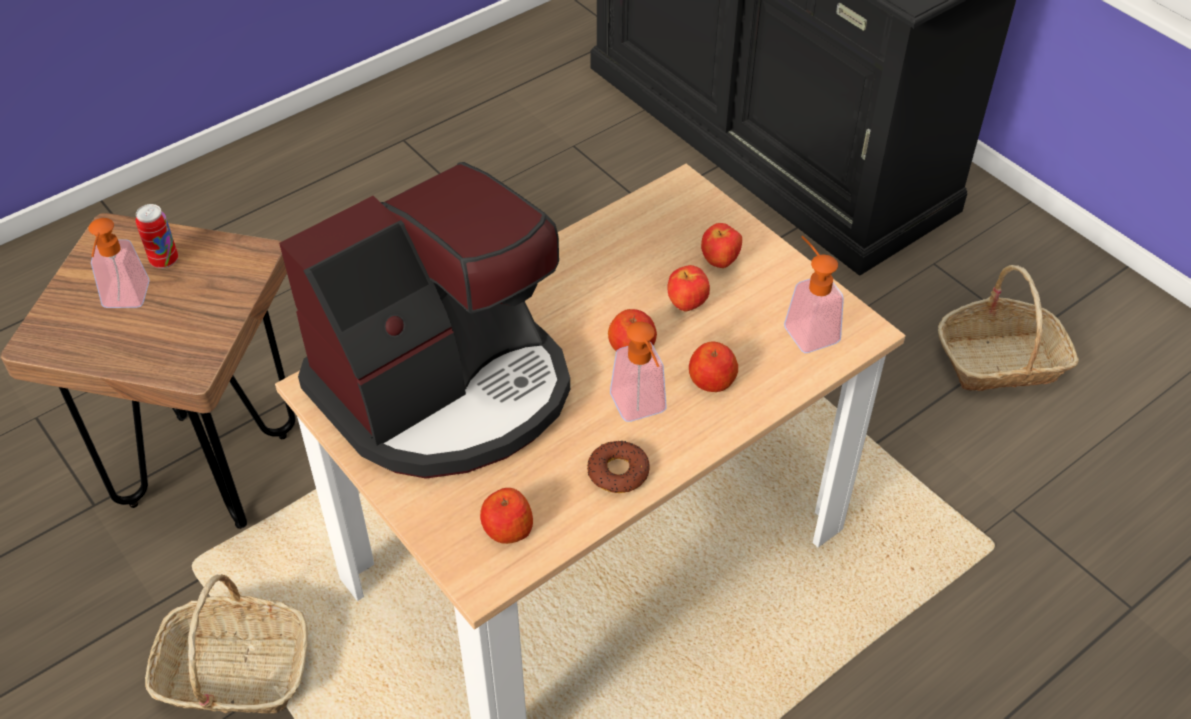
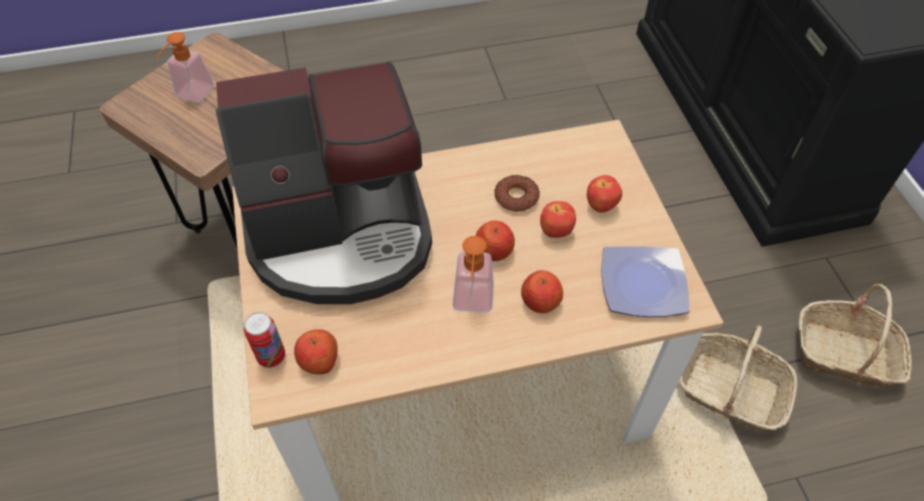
camera: 25 degrees right, 5 degrees up
(164, 261) = (232, 76): can -> can (271, 356)
(234, 672) = (195, 365): basket -> basket (730, 391)
(618, 472) = (425, 348): donut -> donut (516, 197)
(806, 328) = (641, 285): soap dispenser -> plate

